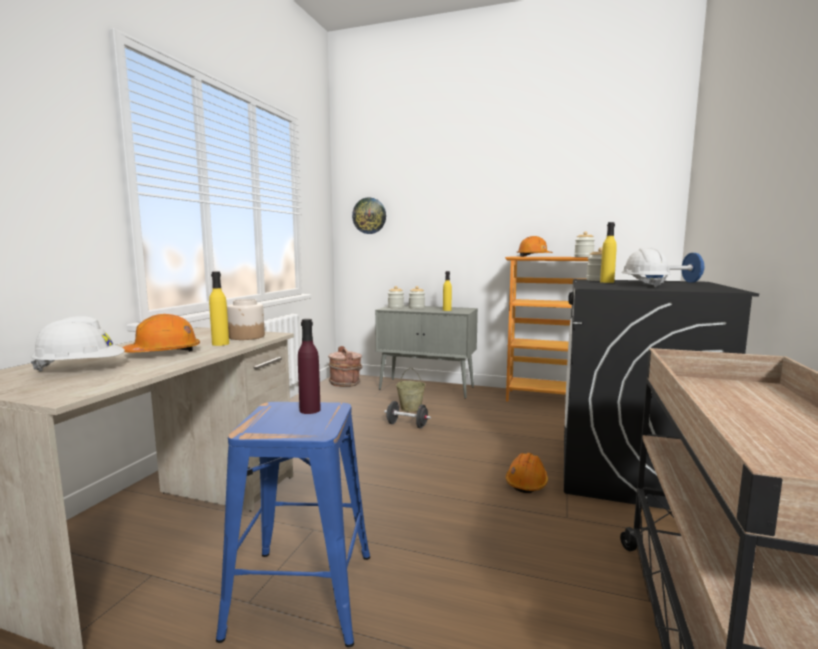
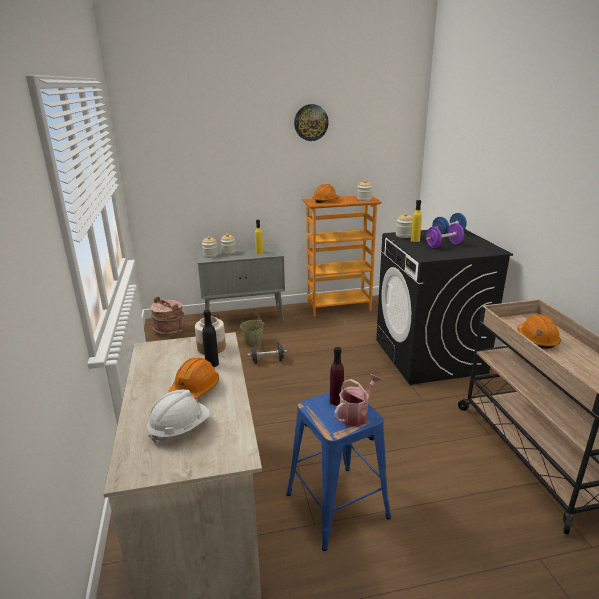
camera: 30 degrees left, 15 degrees up
(220, 344) = (212, 364): yellow bottle -> black bottle
(307, 426) = (356, 414): none -> watering can
(369, 216) = (163, 167): wall clock -> wall clock (311, 122)
(527, 483) = (384, 384): orange hard hat -> orange hard hat (537, 339)
(643, 285) = (443, 245): white hard hat -> purple dumbbell

